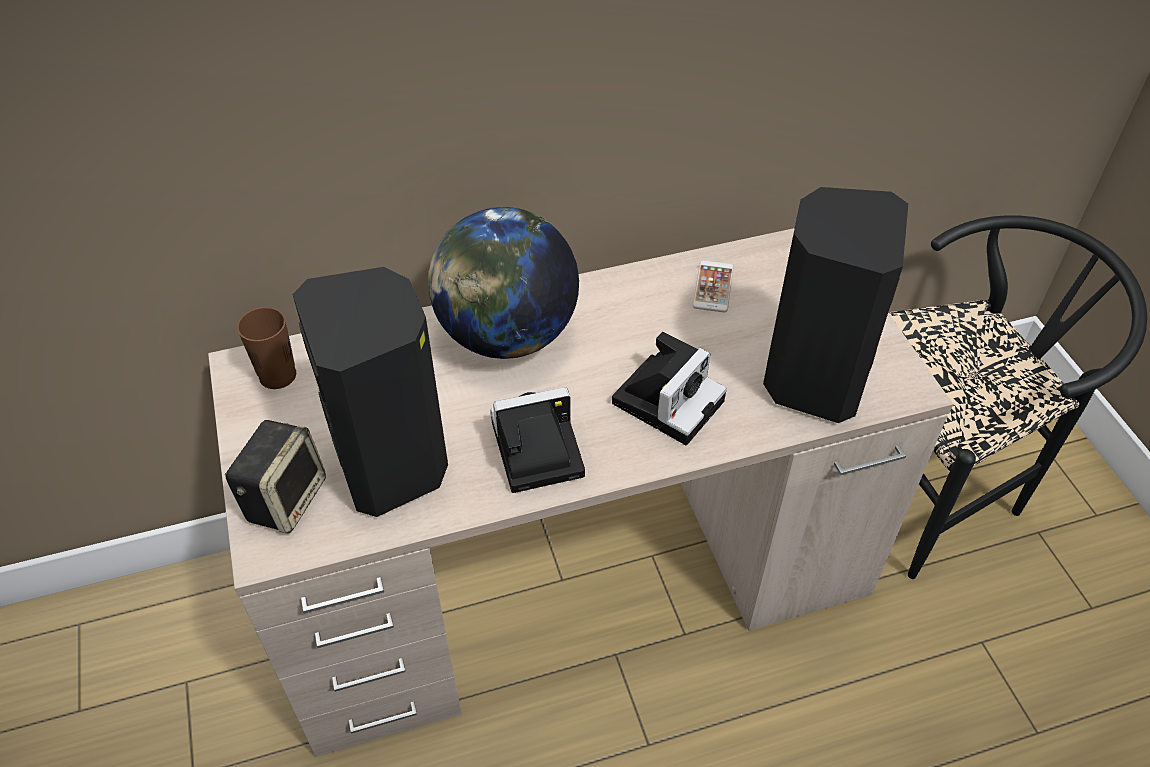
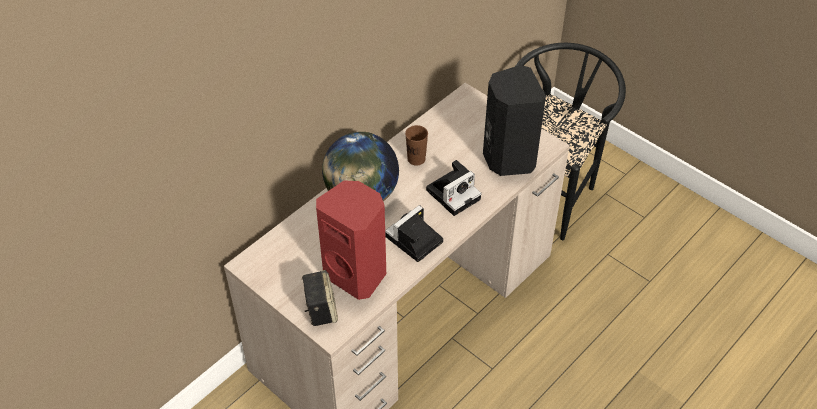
camera: 30 degrees left, 0 degrees up
(278, 375) = (268, 260): brown cup -> brown cup (416, 159)
(394, 464) = (357, 274): black speaker -> red speaker
(669, 399) = (454, 193): camera -> camera turned 45 degrees clockwise
(713, 287) = (437, 134): phone -> none

